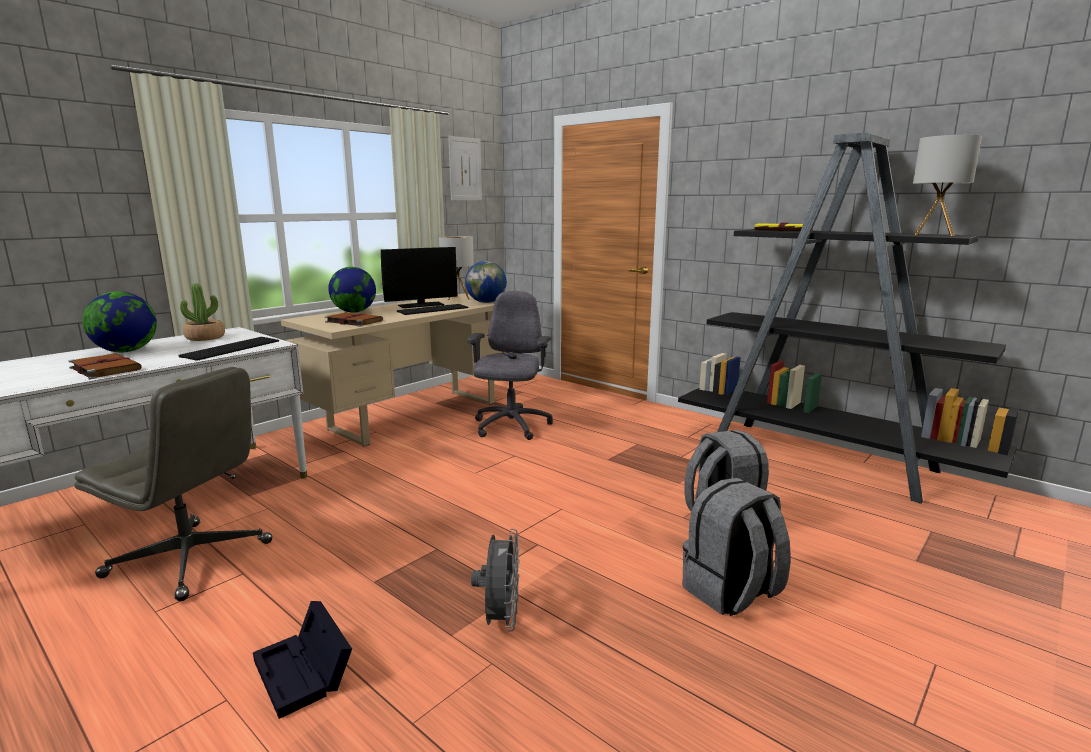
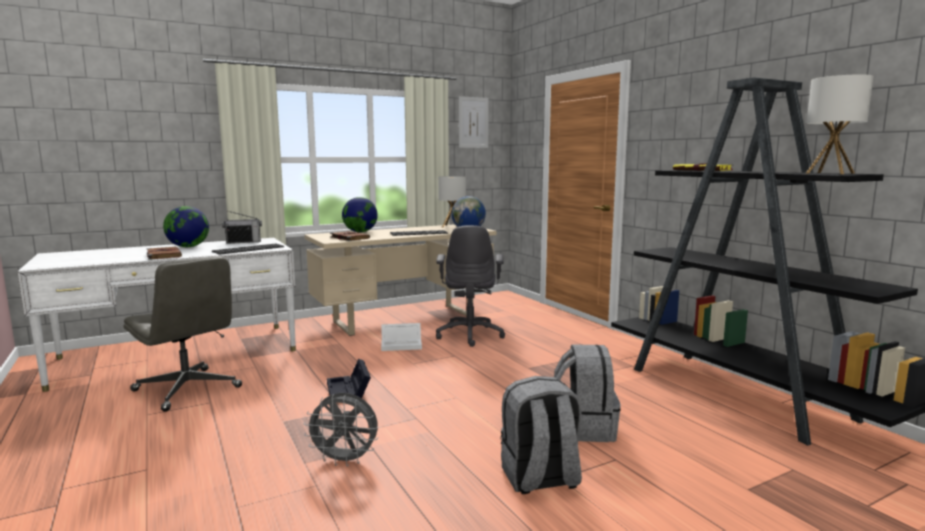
camera: 20 degrees right, 5 degrees down
(205, 337) = (243, 242): potted plant -> radio
(305, 673) = (199, 465): black storage box -> black storage box (349, 391)
(421, 305) = (415, 230): monitor -> none
(442, 450) = (402, 344): none -> white storage box
(500, 620) = (345, 460): grey fan -> grey fan turned 75 degrees clockwise
(511, 427) = (470, 335): grey office chair -> grey office chair turned 150 degrees clockwise

